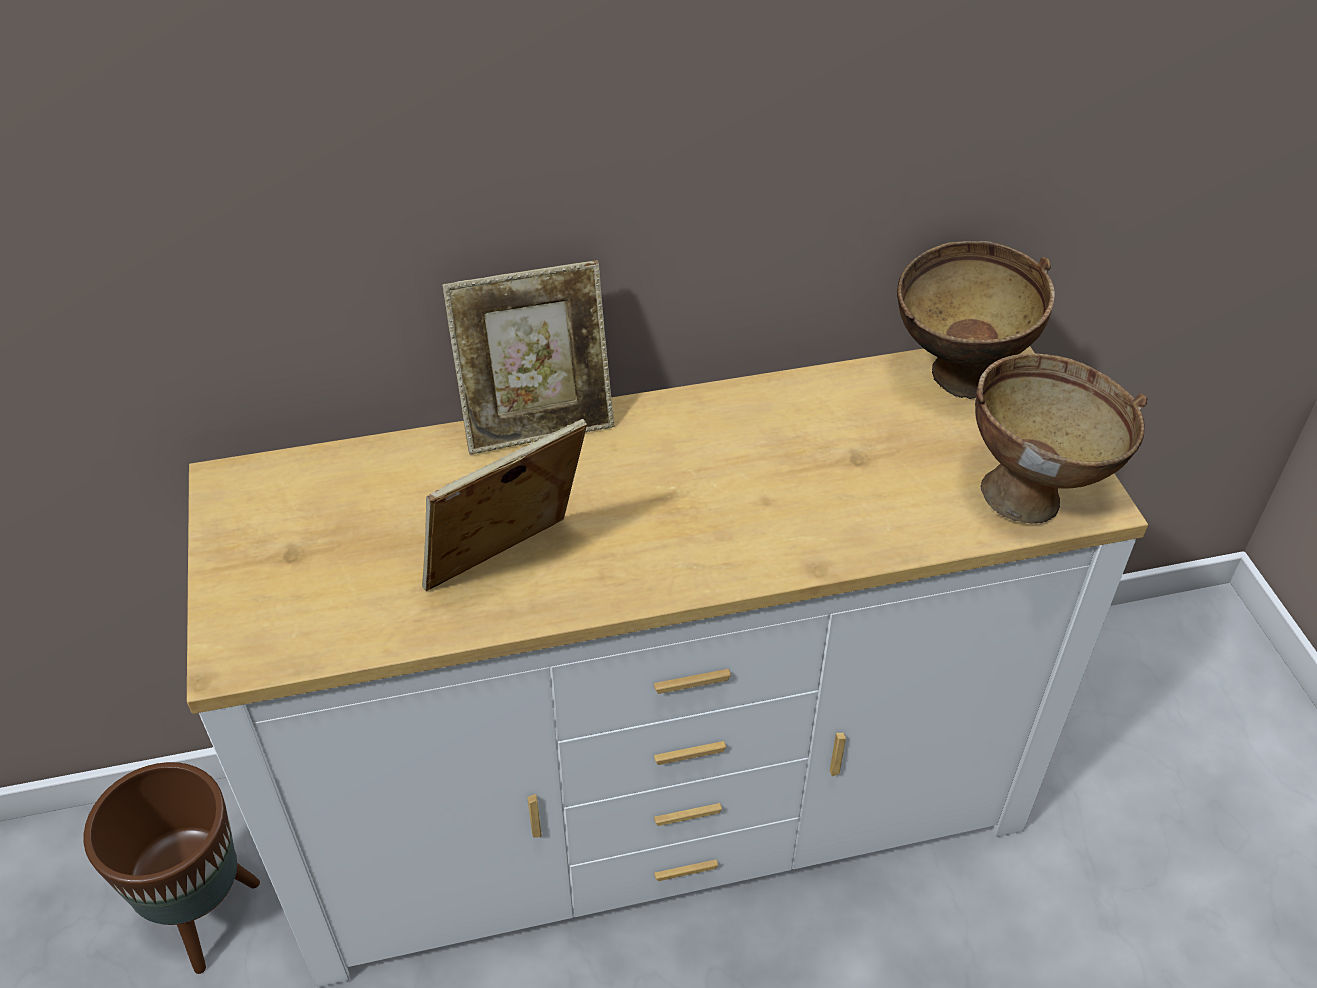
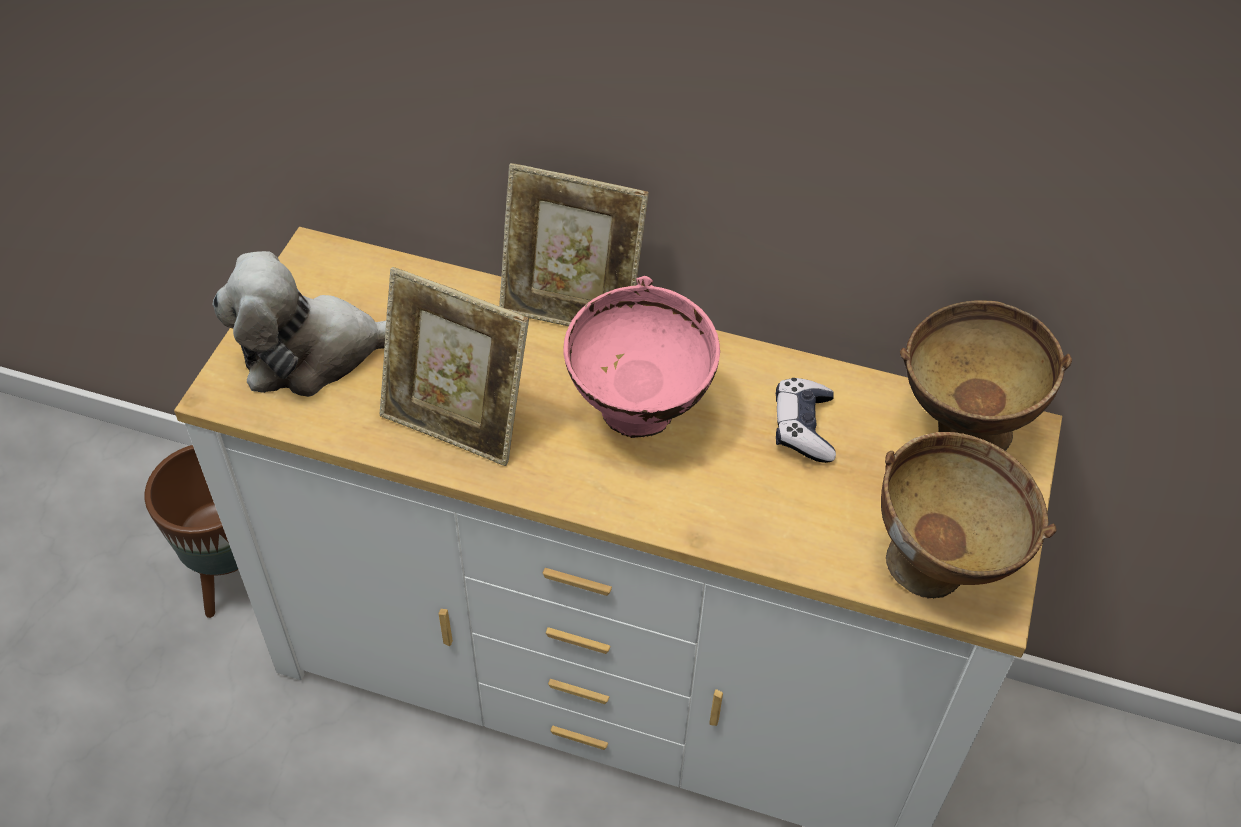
camera: 30 degrees right, 5 degrees up
(305, 574) = (315, 353): none -> plush toy
(508, 571) = (457, 421): picture frame -> picture frame turned 150 degrees counterclockwise
(684, 494) = (639, 423): none -> pink bowl
(829, 433) = (803, 428): none -> game controller

